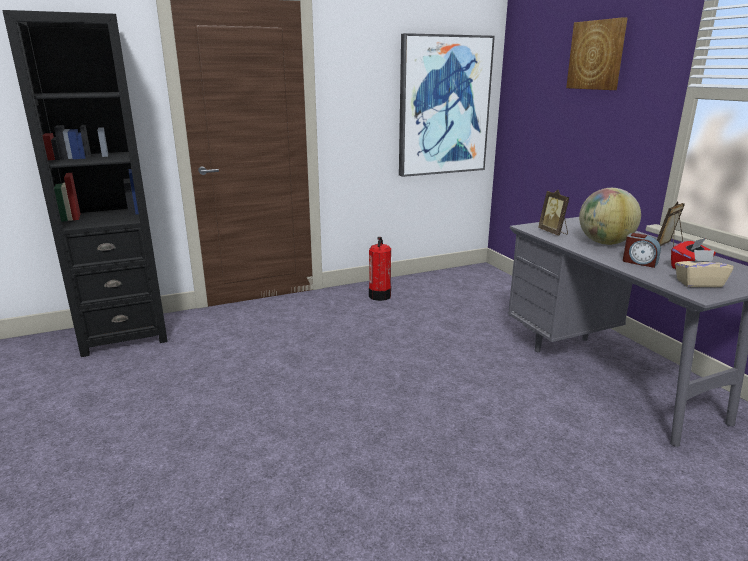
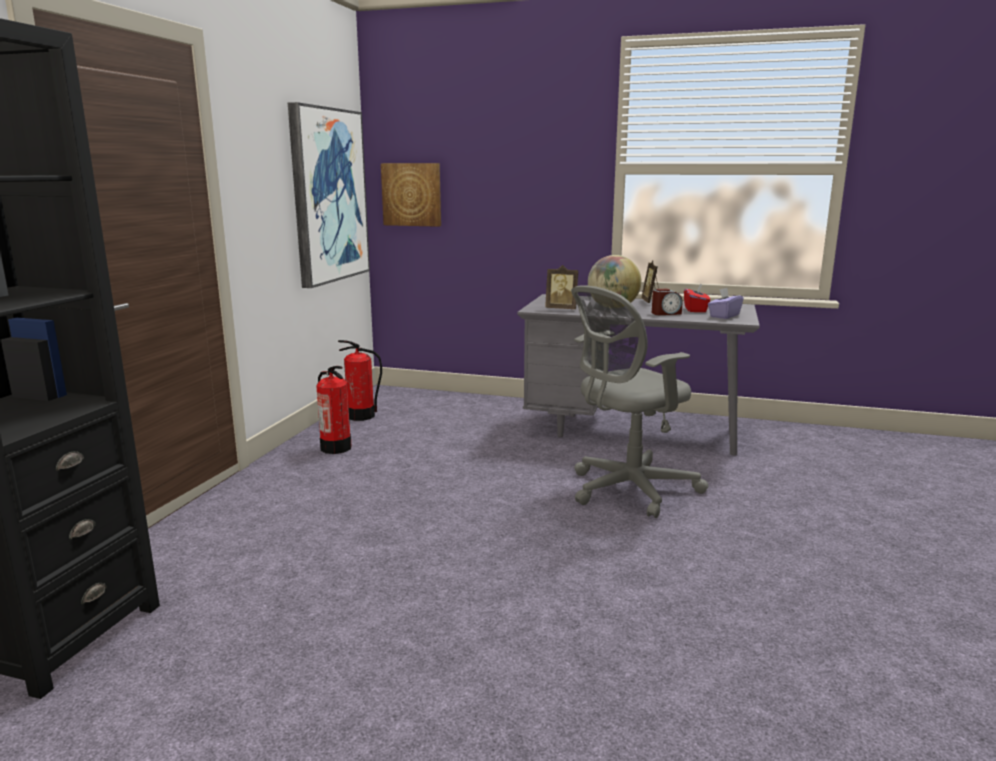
camera: 50 degrees left, 5 degrees down
(433, 281) = (361, 416): none -> fire extinguisher
(496, 417) = (627, 490): none -> grey office chair
(597, 55) = (507, 136): picture -> picture (412, 194)
(698, 283) = (724, 316): beige tissue box -> purple tissue box

